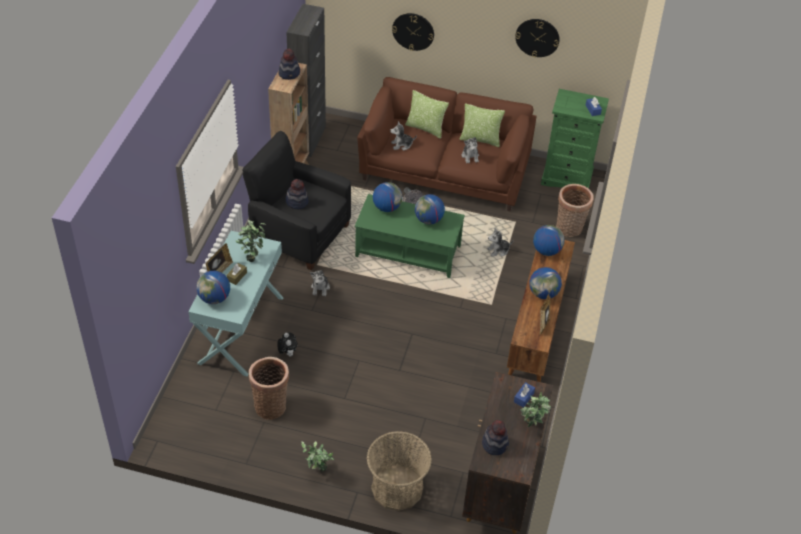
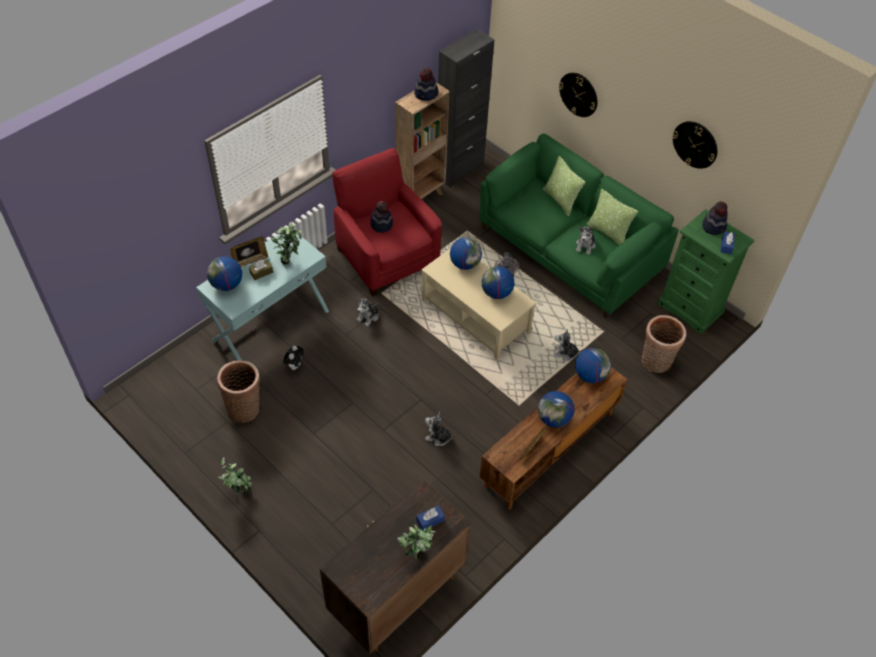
camera: 30 degrees right, 5 degrees up
(299, 234) = (386, 257): black armchair -> red armchair
(397, 488) = (297, 545): basket -> none
(402, 145) = (525, 208): plush toy -> plush toy (438, 437)
(408, 251) = (476, 316): green coffee table -> beige coffee table
(445, 170) = (569, 250): brown sofa -> green sofa
(495, 444) = (364, 555): hat -> hat (714, 226)

